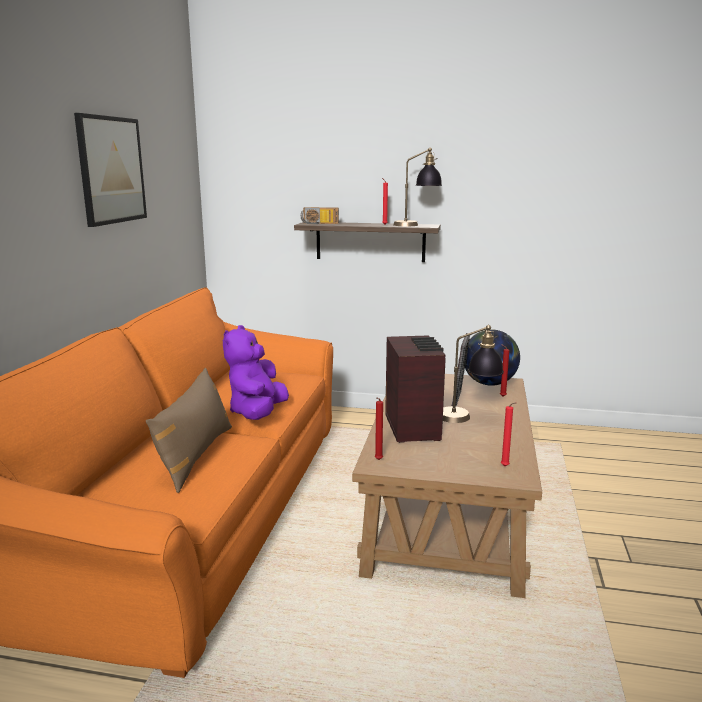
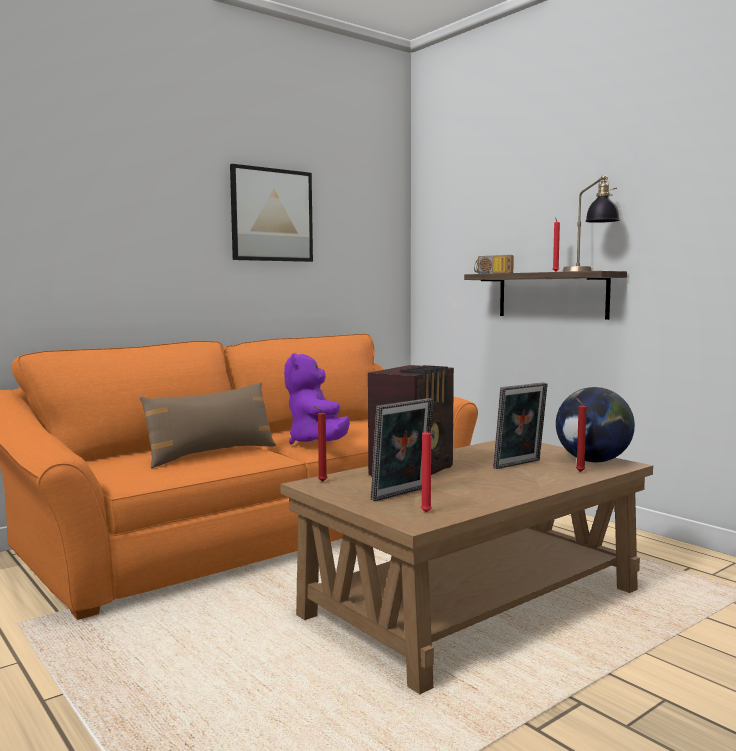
camera: 40 degrees right, 10 degrees down
(257, 413) = (317, 443): purple plush toy -> purple plush toy turned 60 degrees counterclockwise
(457, 454) = (402, 495): none -> picture frame
(468, 418) = (490, 477): table lamp -> none

